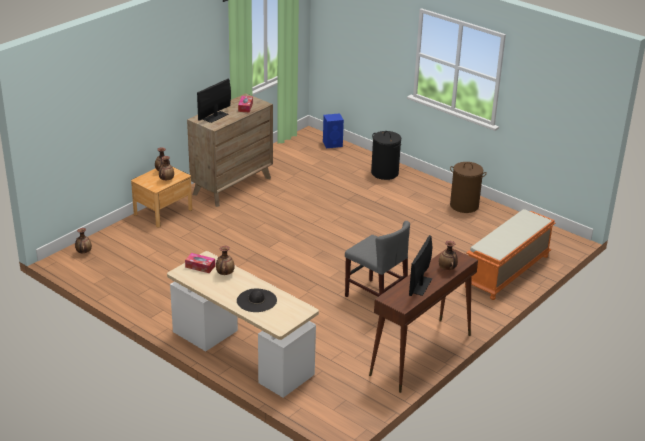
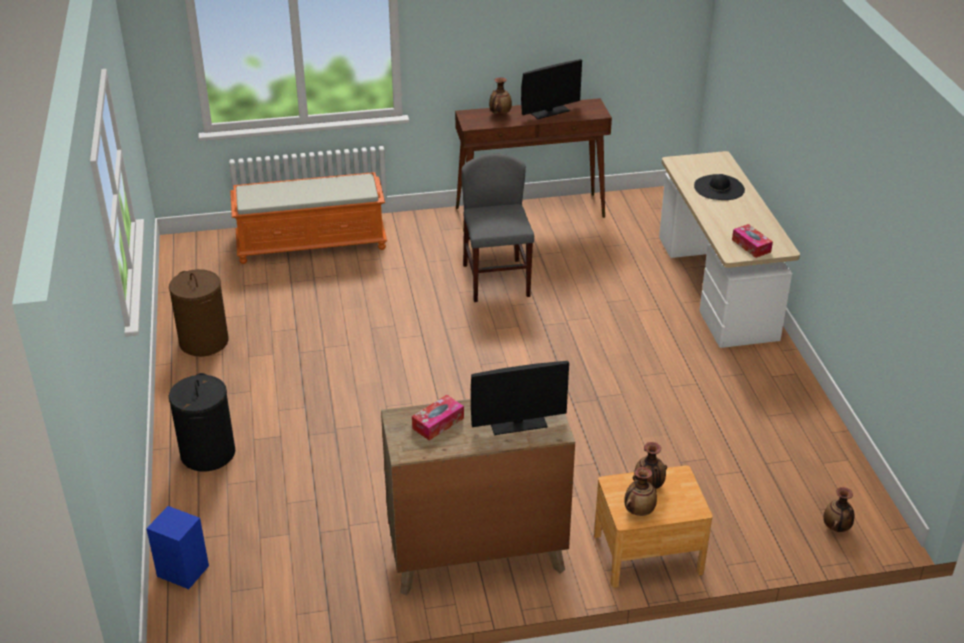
camera: 140 degrees left, 5 degrees up
(225, 274) = (728, 227): vase -> none

